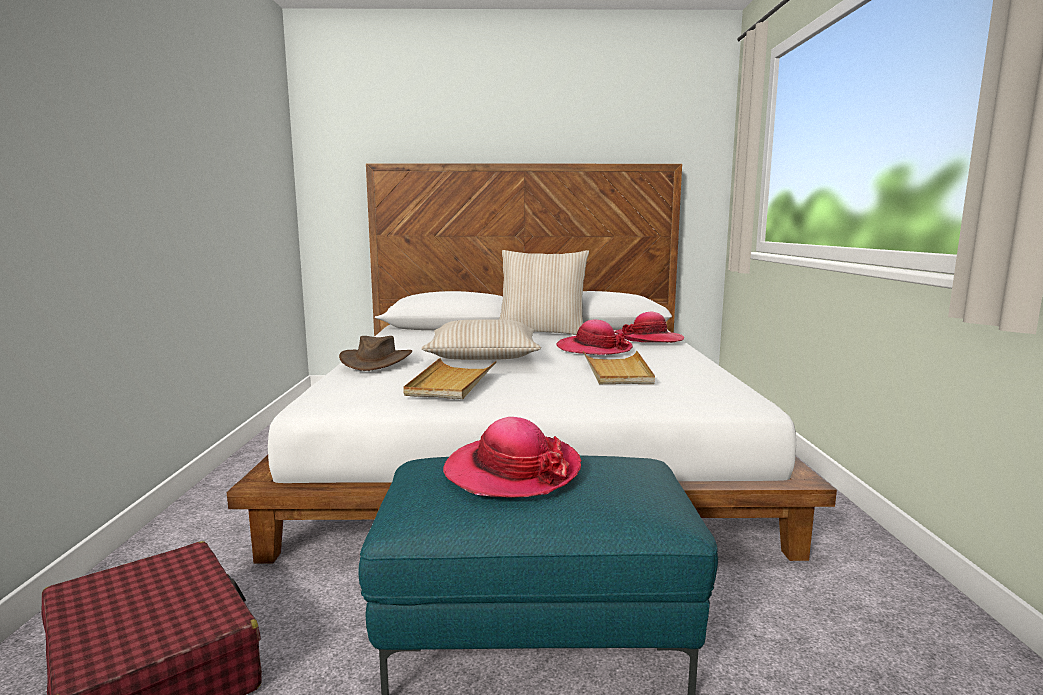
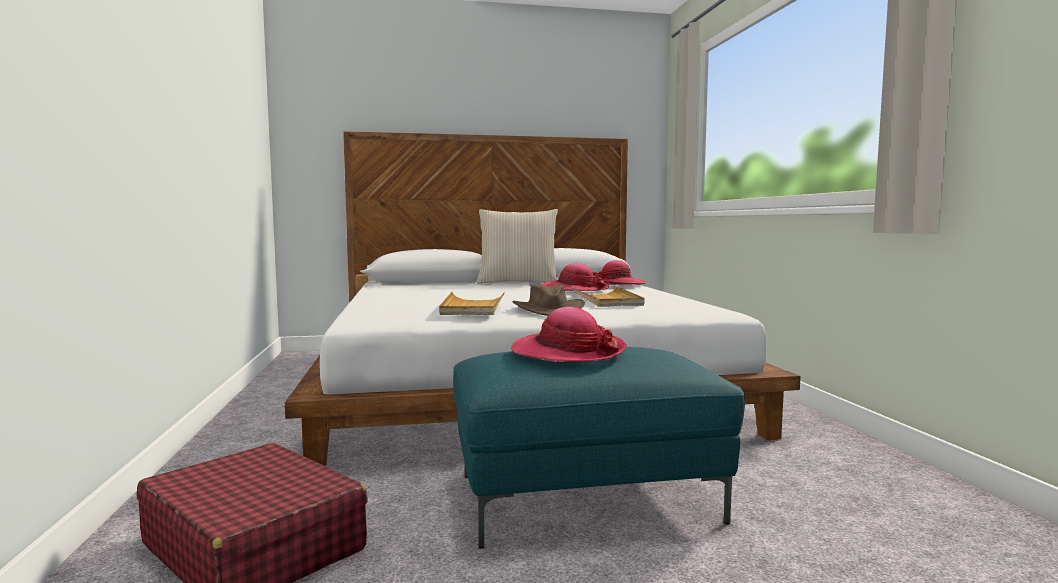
camera: 10 degrees left, 5 degrees down
(376, 361) = (388, 298): brown hat -> brown hat (548, 310)
(483, 355) = (481, 295): beige pillow -> none

